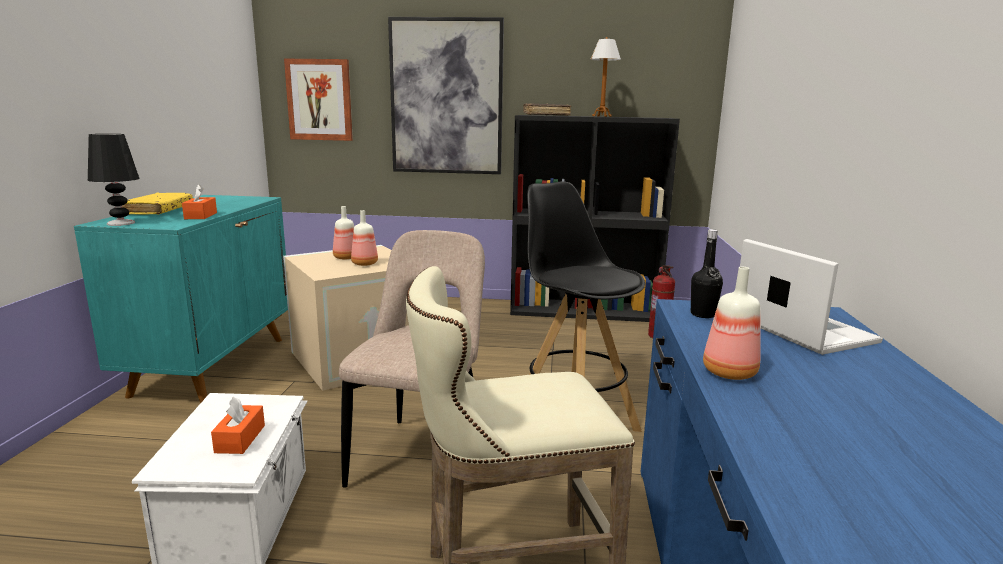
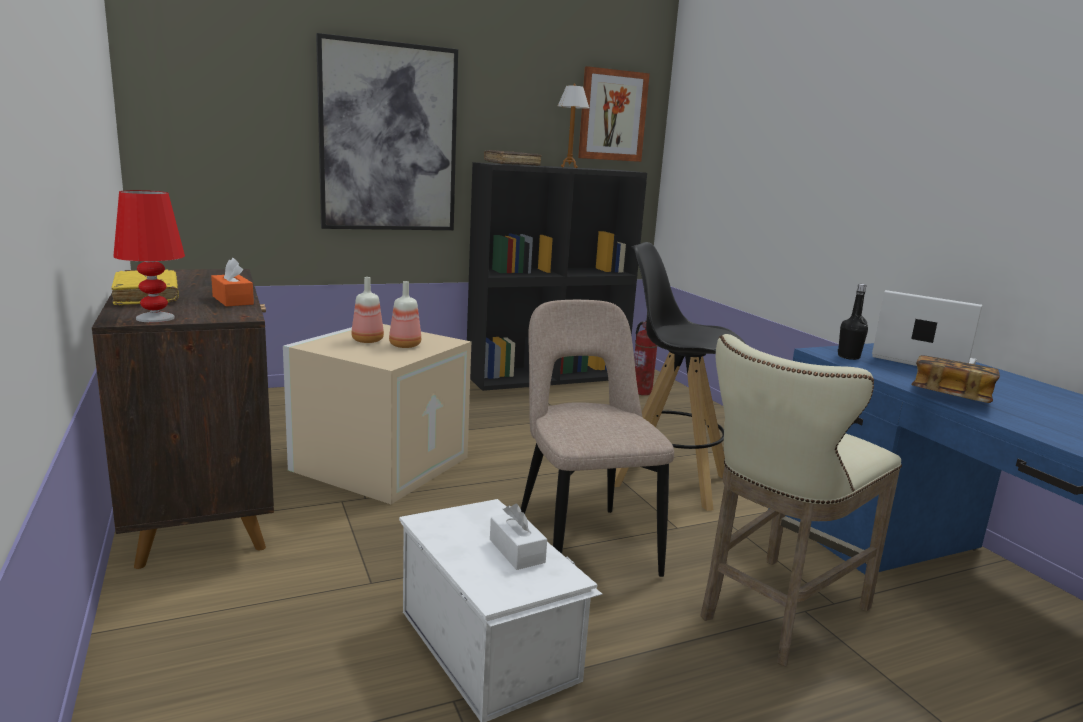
camera: 30 degrees left, 0 degrees up
(121, 223) = (155, 318): black table lamp -> red table lamp
(213, 365) = (202, 504): turquoise cabinet -> brown cabinet
(240, 439) = (517, 551): orange tissue box -> white tissue box
(319, 100) = (214, 134): picture -> picture (612, 115)
(729, 373) = (950, 396): bottle -> book

